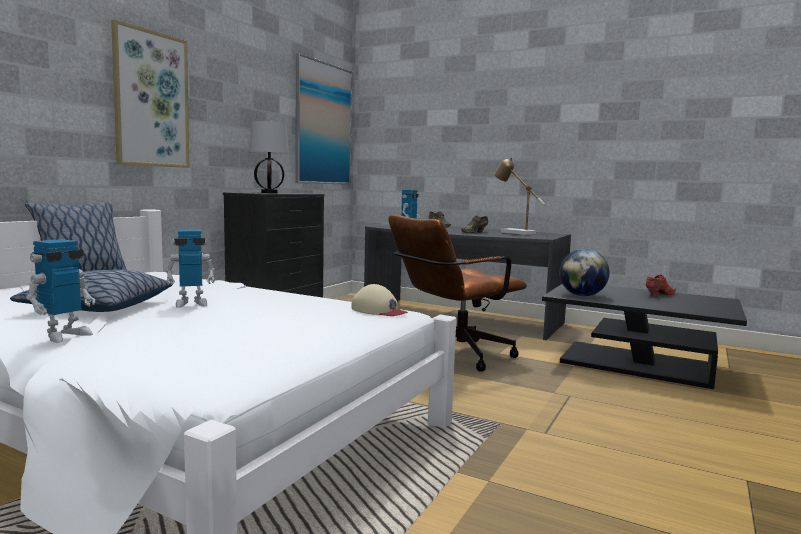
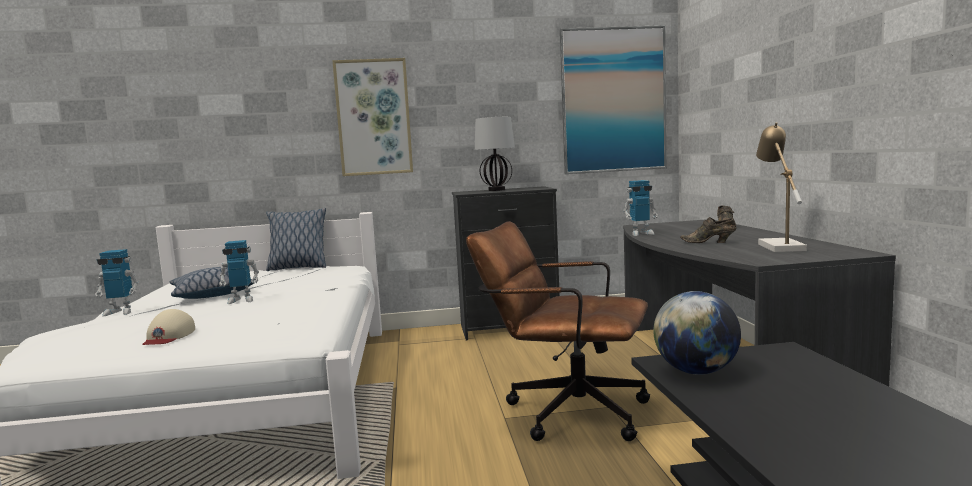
camera: 55 degrees right, 0 degrees up
(191, 303) = (241, 300): toy robot -> toy robot turned 45 degrees counterclockwise
(378, 310) = (296, 333): beige cap -> beige cap (168, 336)
(659, 295) = (866, 410): red shoe -> none

